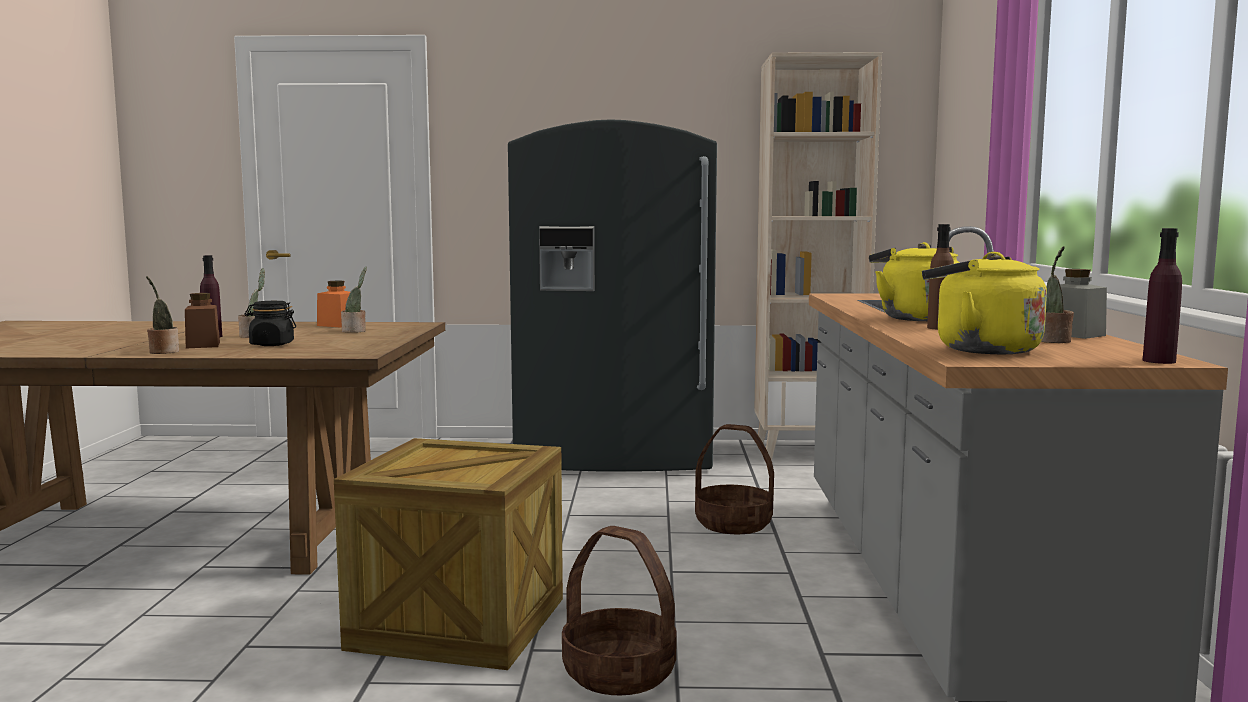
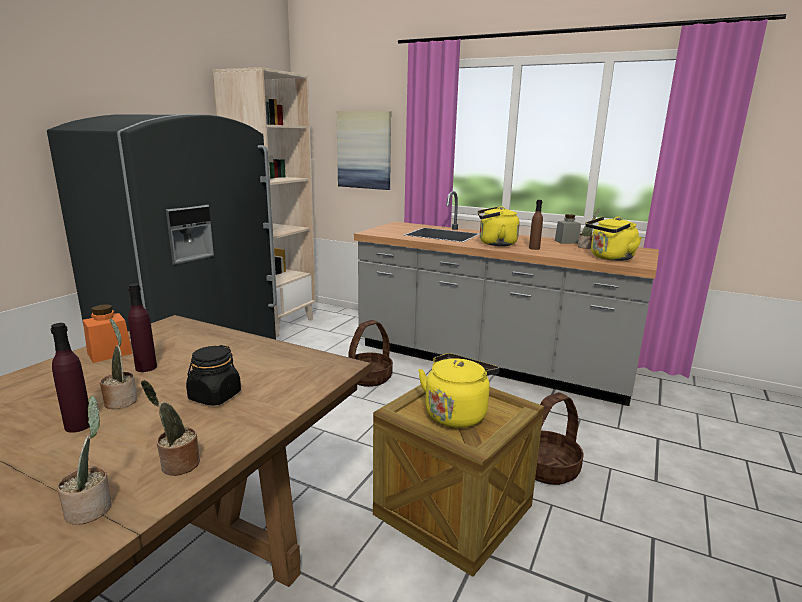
camera: 65 degrees left, 10 degrees up
(203, 345) = (155, 435): brown jar -> none
(355, 331) = (176, 351): potted plant -> potted plant (91, 508)
(443, 462) = (457, 413): none -> yellow kettle
(979, 167) = (364, 150): none -> picture
(1159, 361) = (644, 250): purple bottle -> purple bottle (146, 367)

